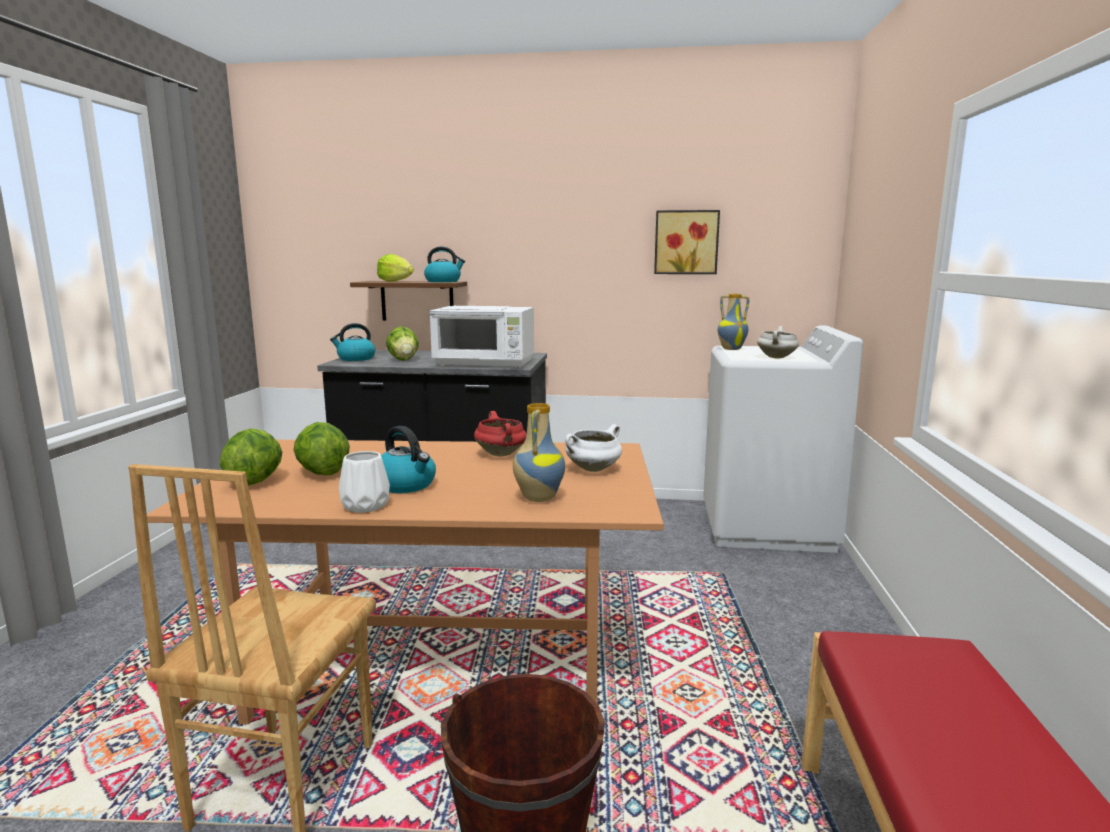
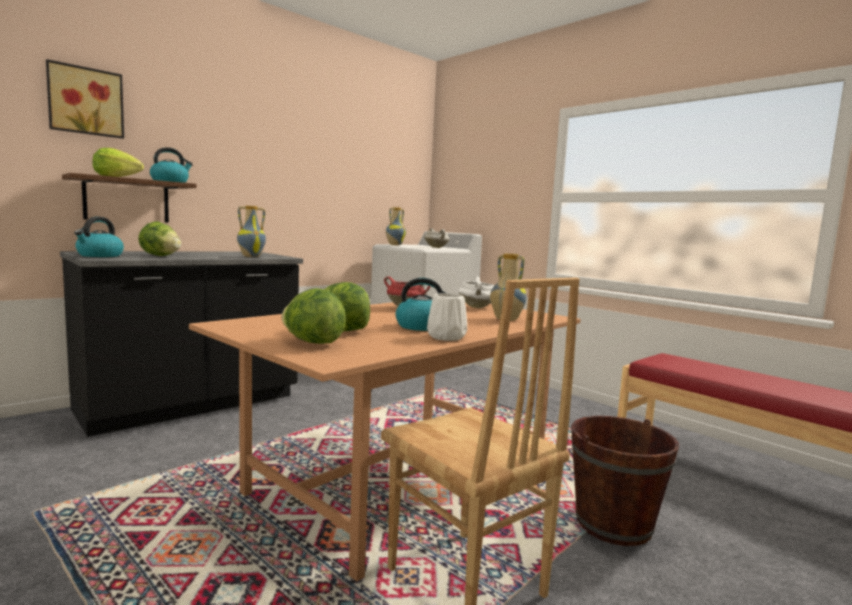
camera: 50 degrees left, 5 degrees down
(485, 364) = (251, 256): white microwave -> vase
(686, 242) = (353, 170): picture -> picture (85, 101)

